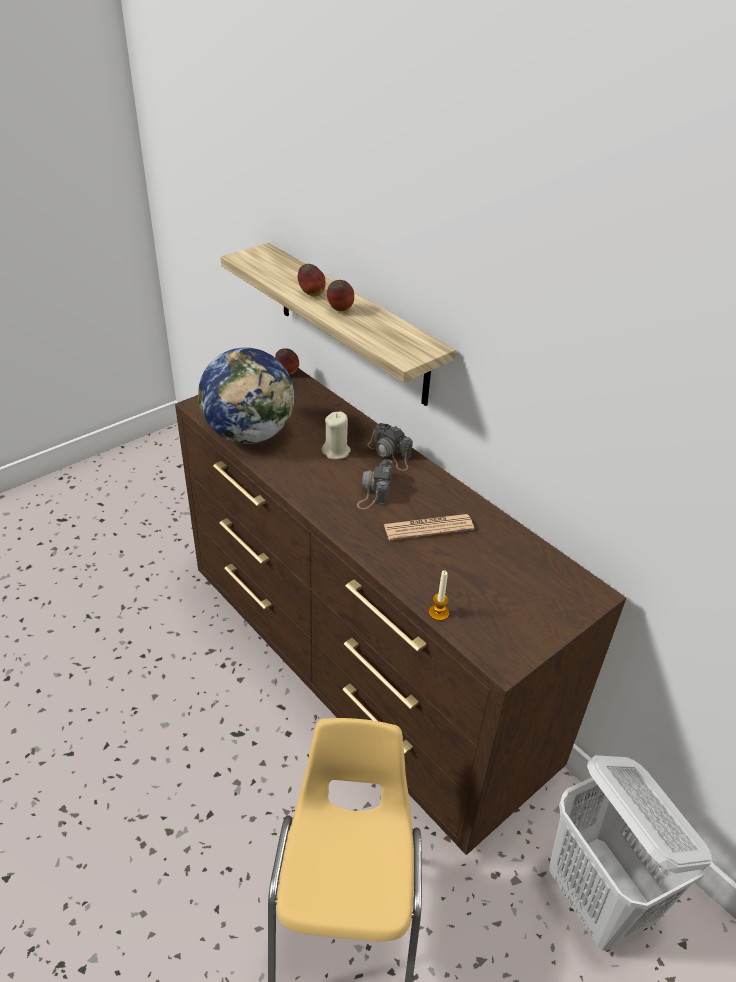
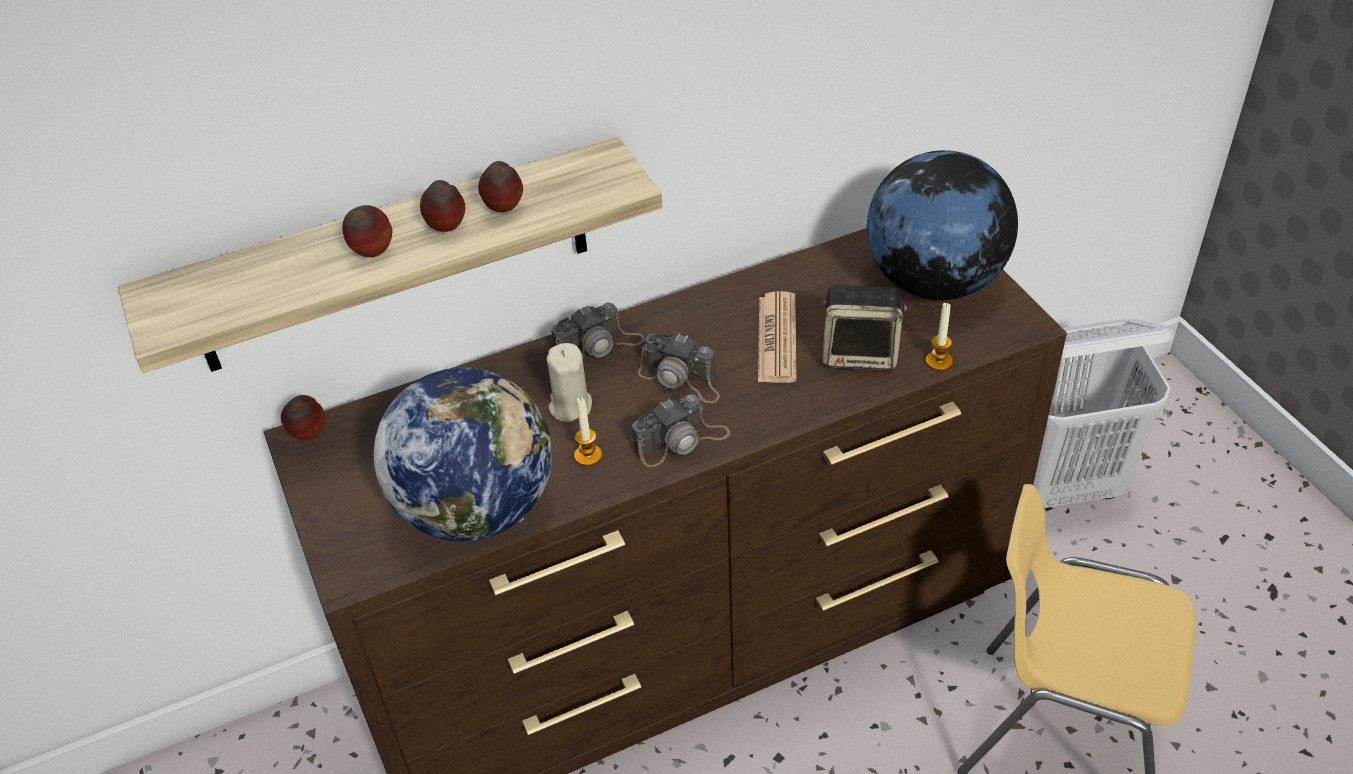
camera: 70 degrees left, 5 degrees up
(298, 465) = (588, 455): none -> candle
(321, 499) = (681, 440): none -> camera
(364, 324) = (504, 210): none -> apple
(430, 570) = (861, 354): none -> speaker
(527, 603) = (934, 282): none -> globe

